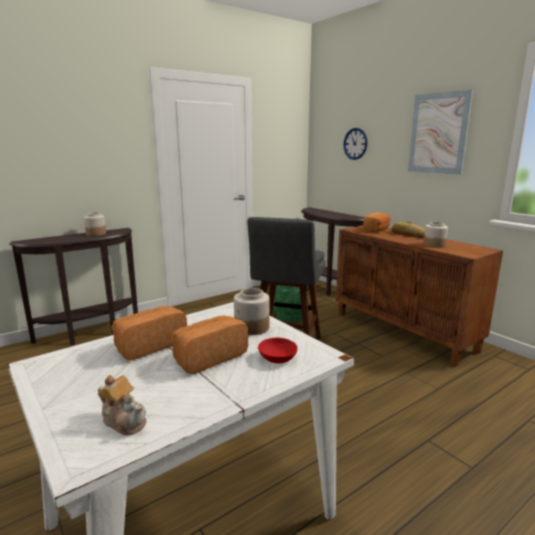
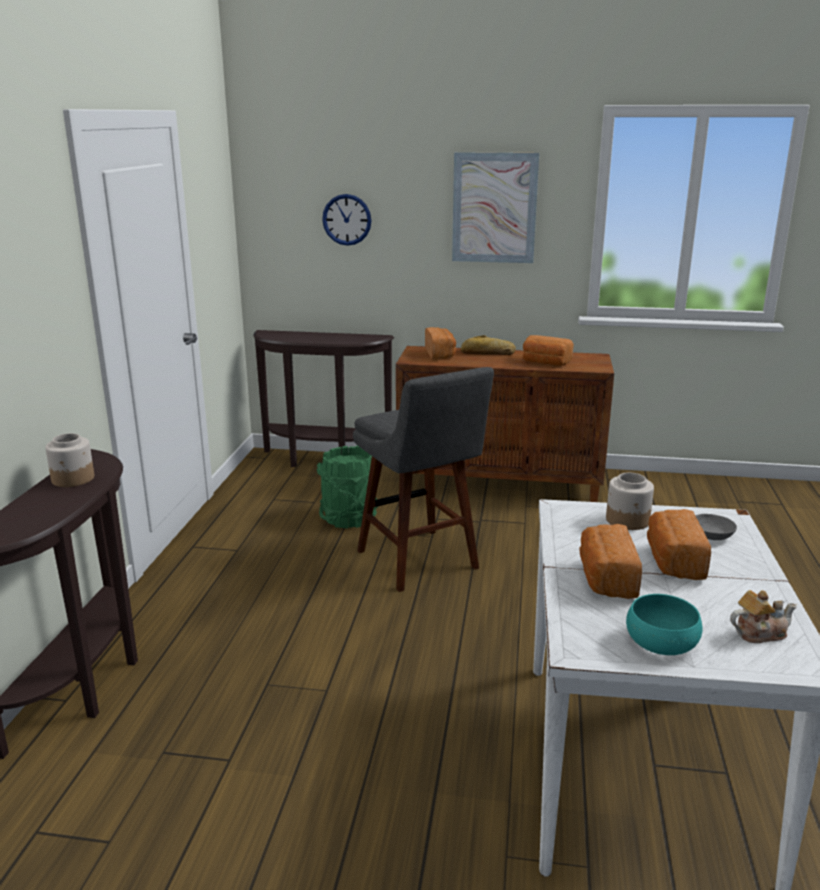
camera: 45 degrees left, 5 degrees up
(71, 387) = (661, 642): none -> turquoise bowl
(276, 358) = (711, 536): red bowl -> grey bowl
(434, 245) = (545, 363): jar -> bread

